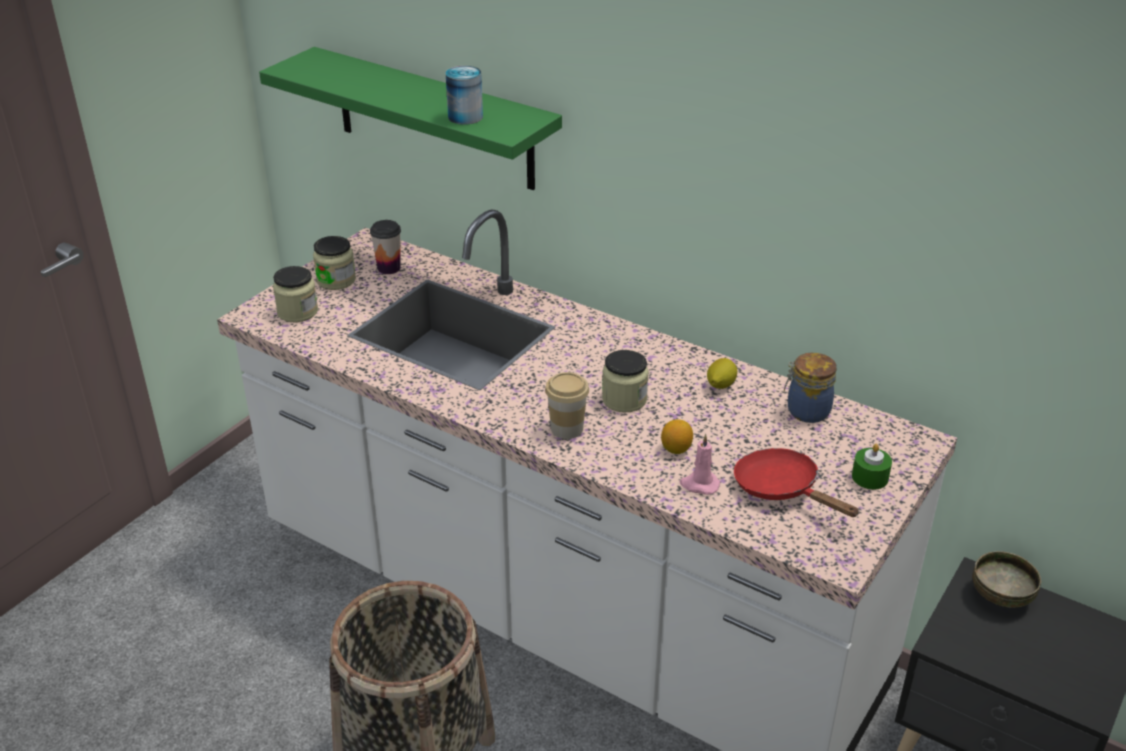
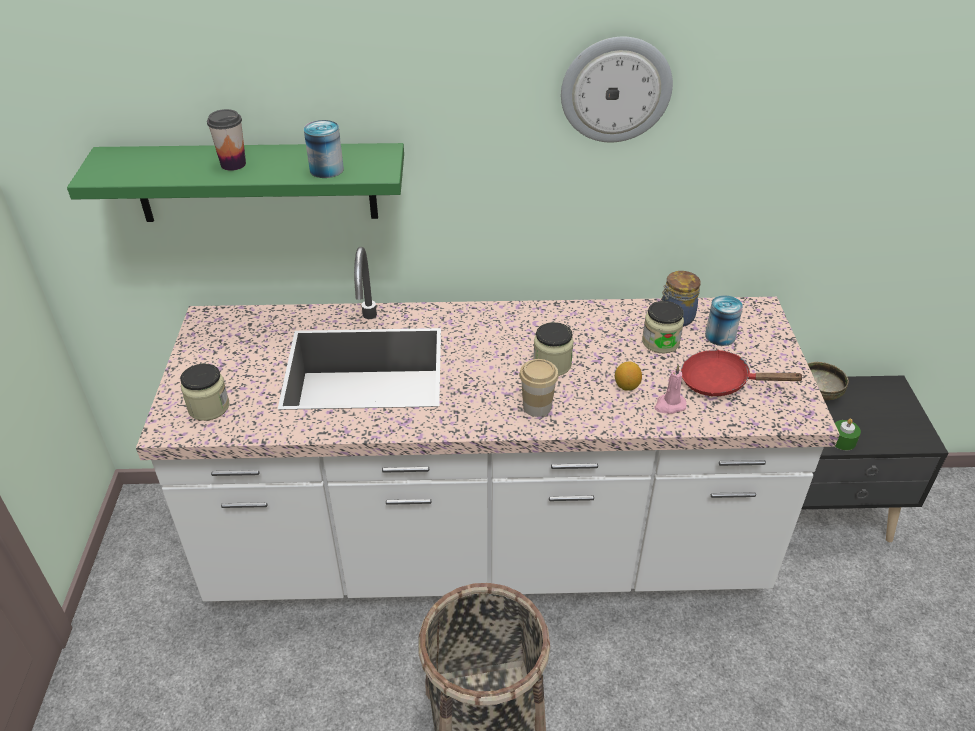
camera: 35 degrees left, 5 degrees up
(336, 280) = (214, 364): jar -> jar (660, 342)
(389, 268) = (251, 334): cup -> cup (233, 164)
(720, 385) = (603, 324): lemon -> none
(773, 113) = (616, 89): none -> wall clock
(836, 447) = (720, 336): none -> can
(870, 477) = (760, 348): green candle -> green candle (842, 441)

